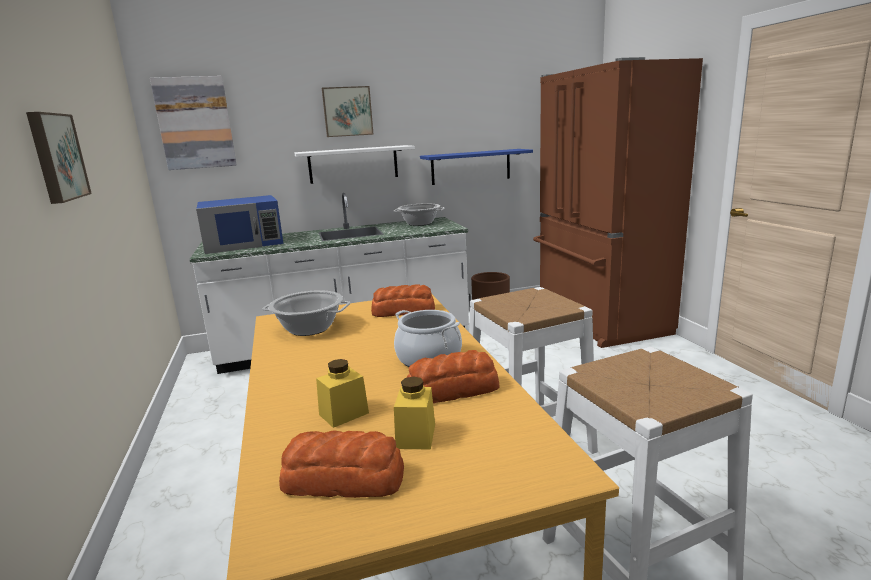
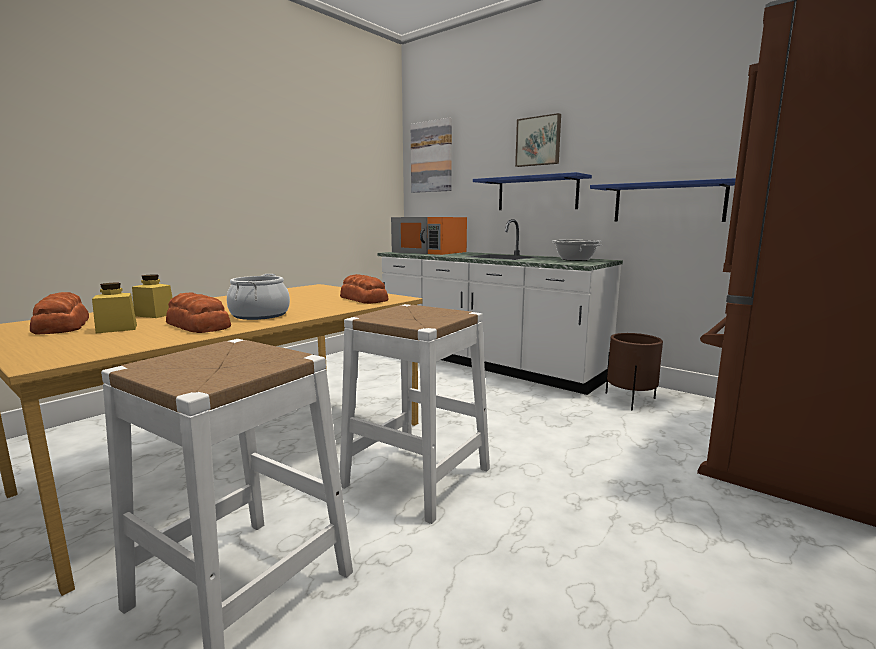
camera: 55 degrees right, 5 degrees down
(56, 157) = (251, 161): picture -> none
(244, 243) = (430, 252): blue microwave -> orange microwave
(309, 328) = (303, 292): cooking pot -> none
(353, 164) = (537, 194): white shelf -> blue shelf

